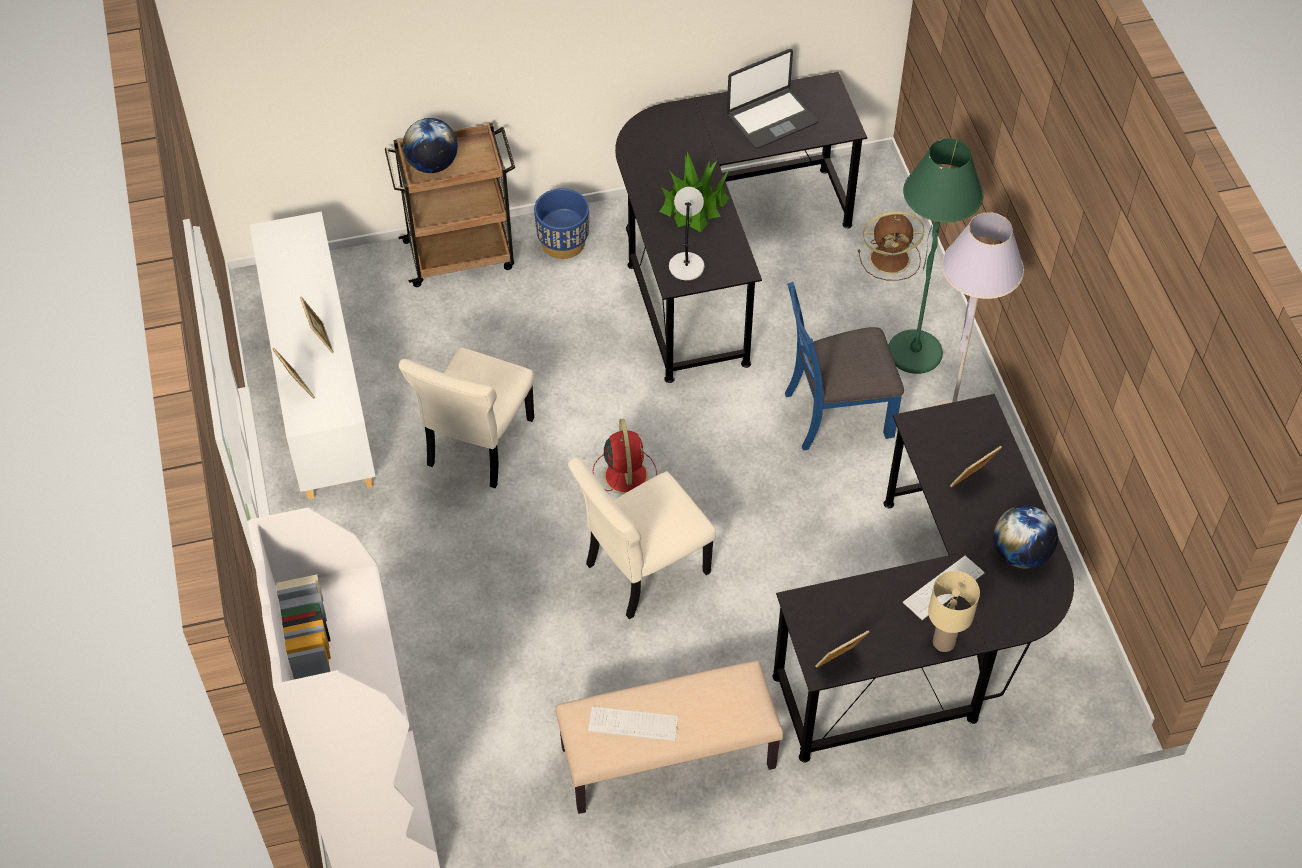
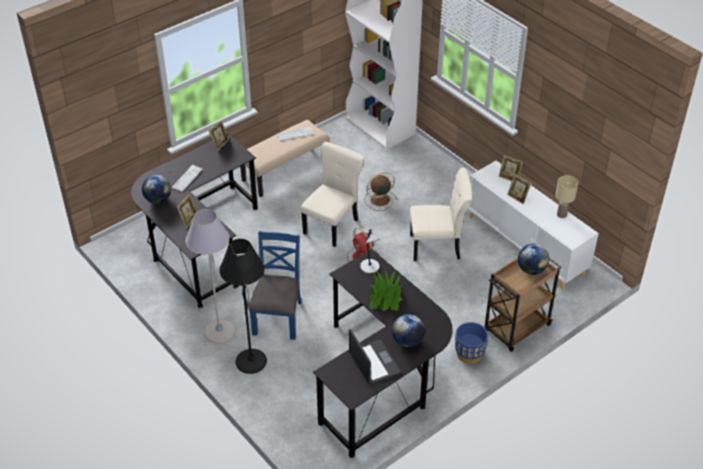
camera: 155 degrees right, 10 degrees down
(477, 445) = (437, 247): beige chair -> beige chair turned 90 degrees clockwise
(701, 131) = (407, 341): none -> globe
(771, 118) = (373, 363): laptop -> laptop turned 120 degrees clockwise
(837, 413) = (278, 317): blue chair -> blue chair turned 45 degrees counterclockwise
(891, 258) = (286, 411): brown fan -> brown fan (379, 200)
(915, 353) = (251, 362): green floor lamp -> black floor lamp
(943, 641) = (181, 162): beige table lamp -> beige table lamp (562, 215)

